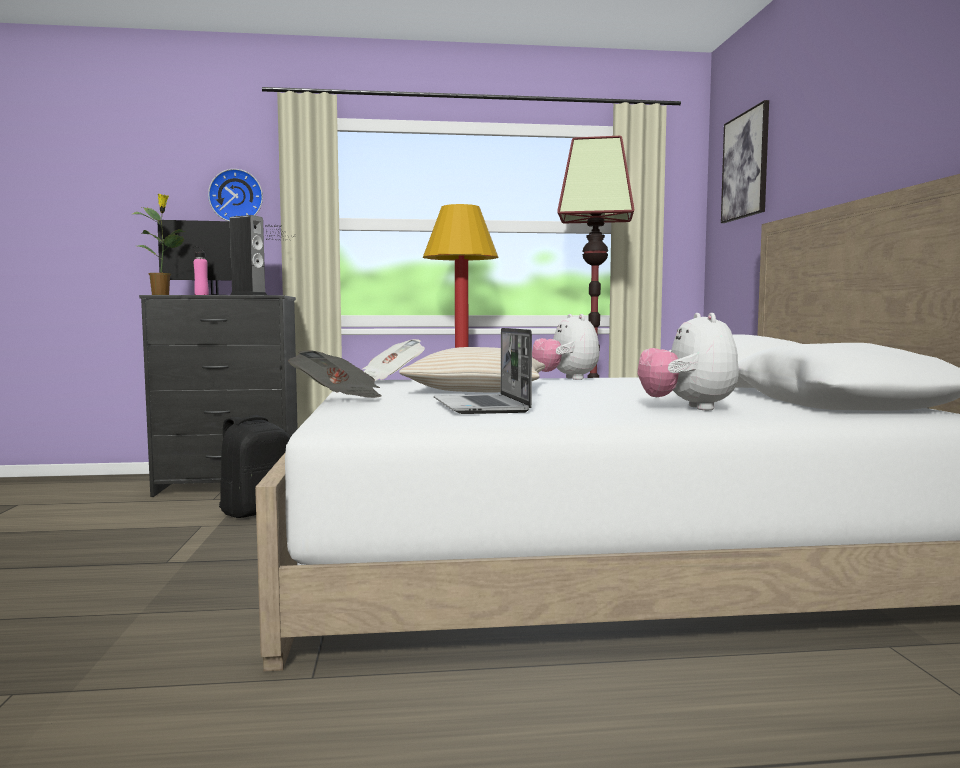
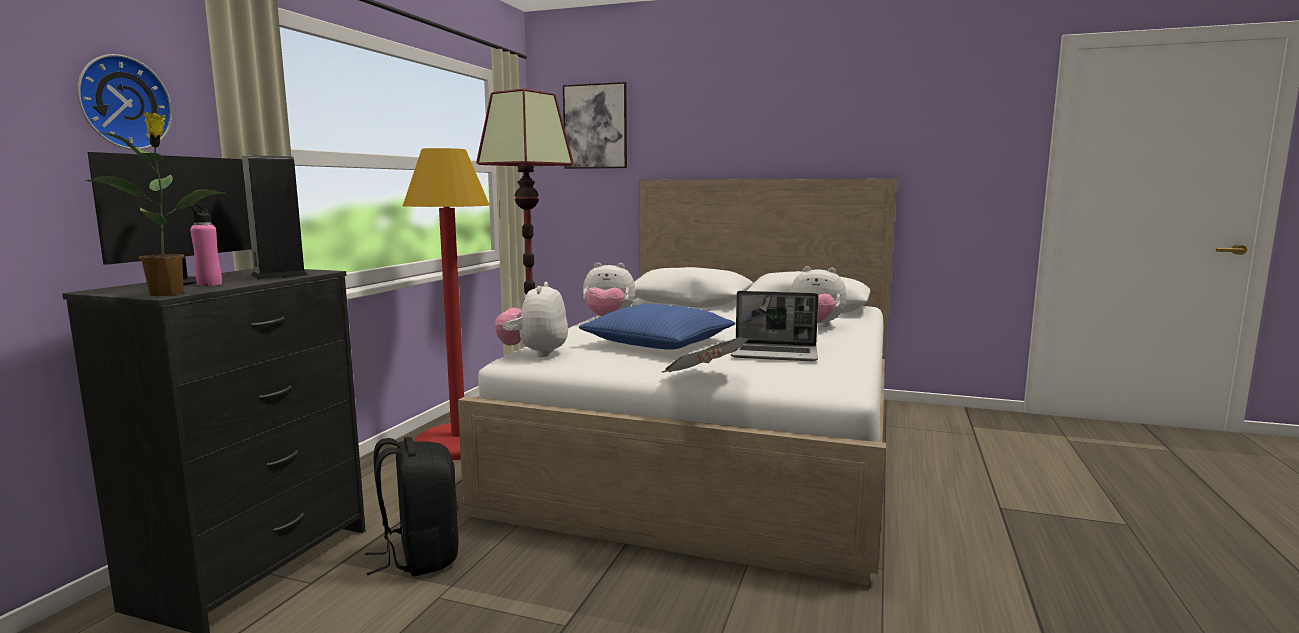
camera: 65 degrees left, 5 degrees up
(388, 380) = (534, 353): newspaper -> plush toy
(478, 389) = (658, 343): beige pillow -> blue pillow

